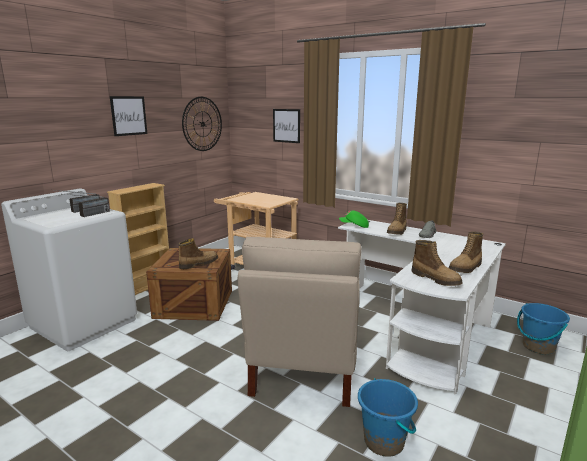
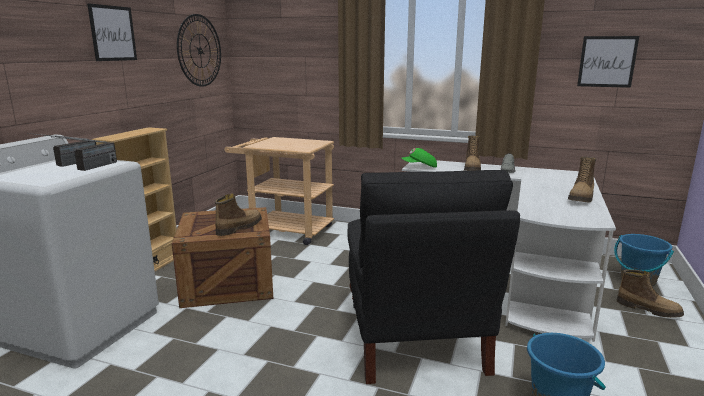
camera: 15 degrees left, 0 degrees up
(286, 125) = (311, 52): picture -> picture (607, 61)
(305, 367) = (414, 338): beige chair -> black chair
(436, 279) = (564, 211): boot -> boot (648, 309)

